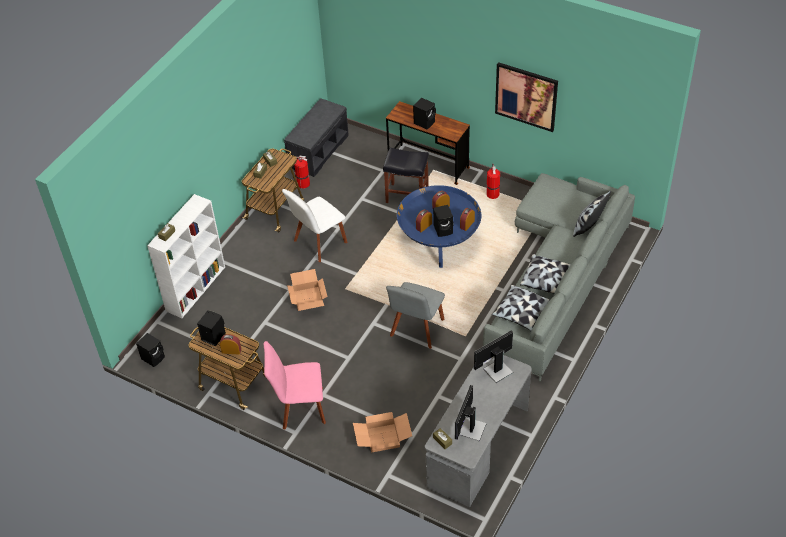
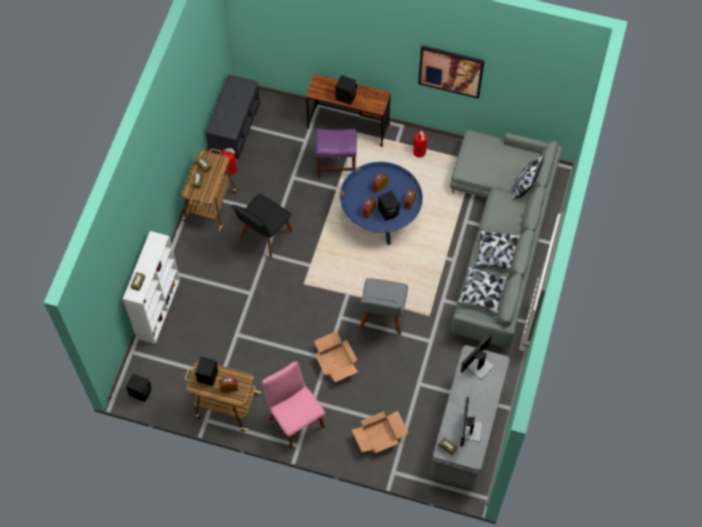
camera: 15 degrees left, 15 degrees up
(299, 408) = (295, 420): pink chair -> pink chair turned 75 degrees clockwise
(307, 298) = (270, 300): cardboard box -> cardboard box (335, 361)
(318, 243) = (264, 236): white chair -> black chair
(406, 195) = (336, 166): black stool -> purple stool

